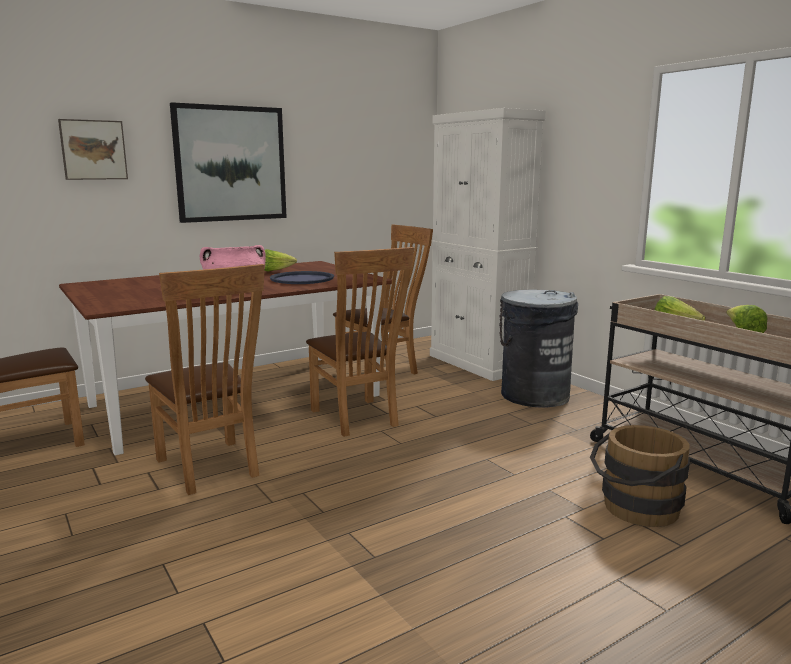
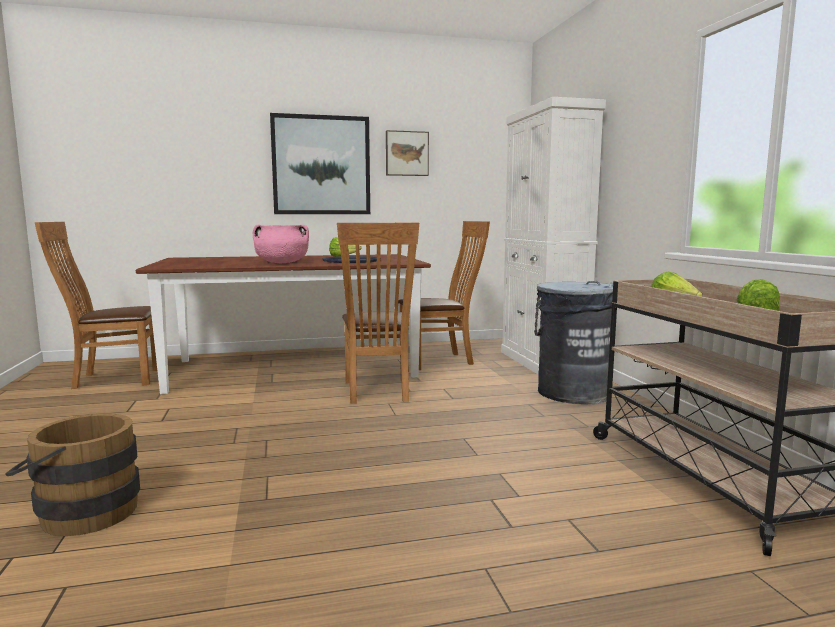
camera: 20 degrees right, 5 degrees down
(93, 150) = (205, 152): picture -> picture (406, 153)
(211, 469) = (216, 413): brown chair -> none
(635, 509) = (578, 506): brown bucket -> brown bucket (80, 513)

